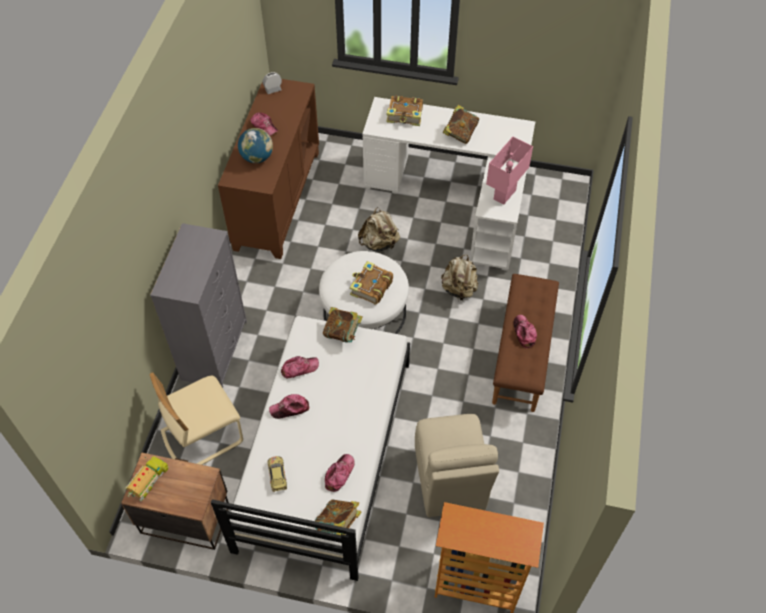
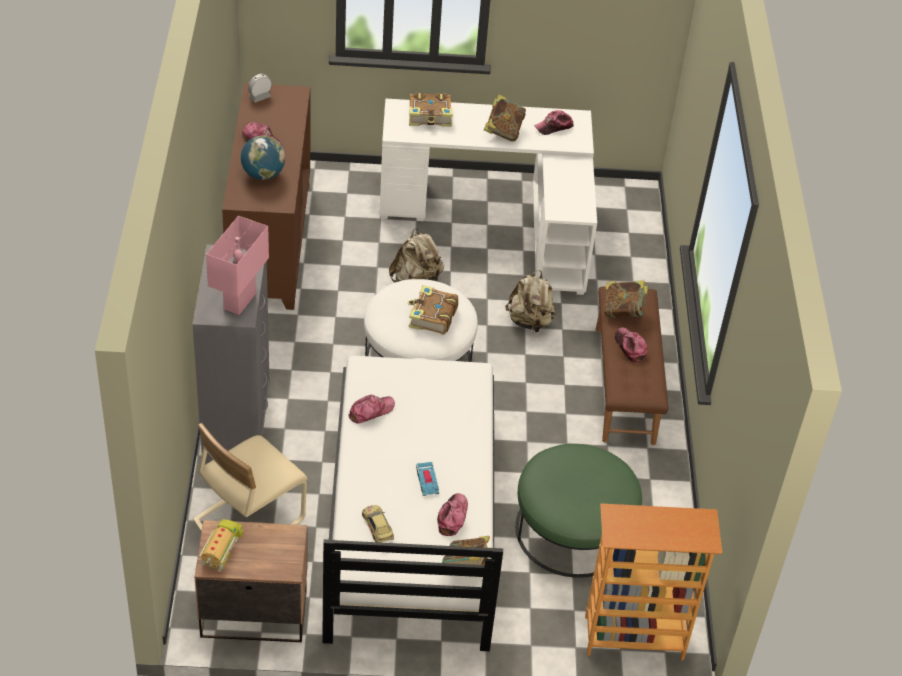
camera: 15 degrees left, 10 degrees down
(289, 408) = (371, 455): cap -> cap (554, 126)
(327, 438) = (427, 481): none -> toy car
(343, 333) = (413, 367): book -> book (623, 311)
(449, 480) = (573, 530): beige chair -> green ottoman
(504, 195) = (574, 194): pink table lamp -> pink table lamp (239, 301)

